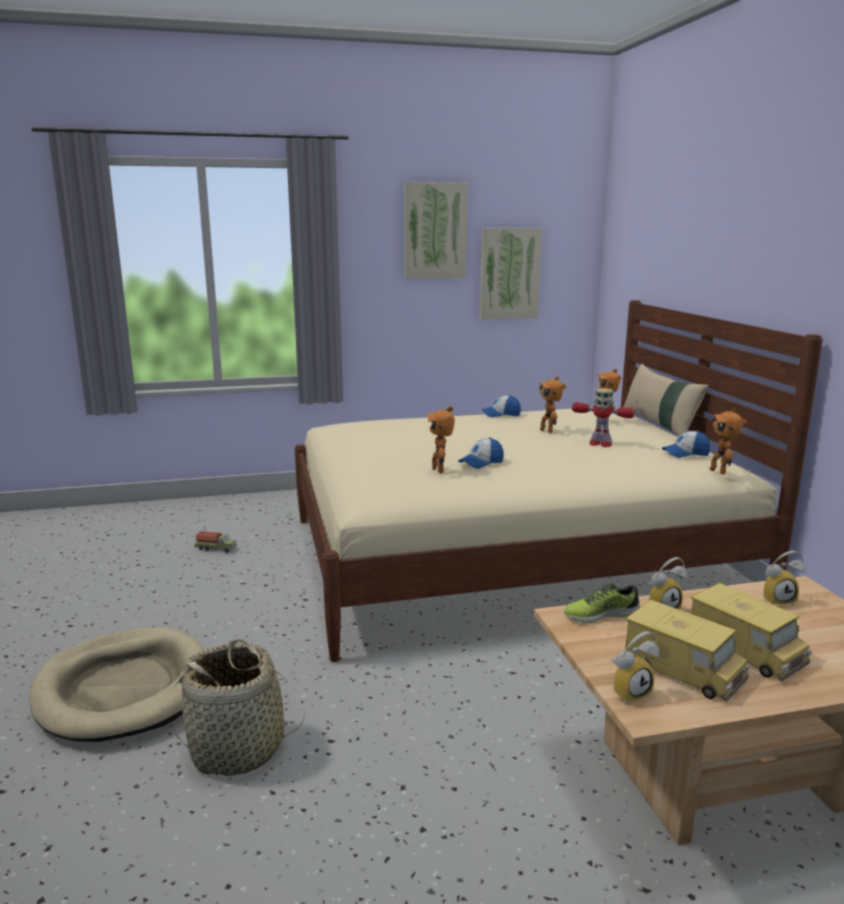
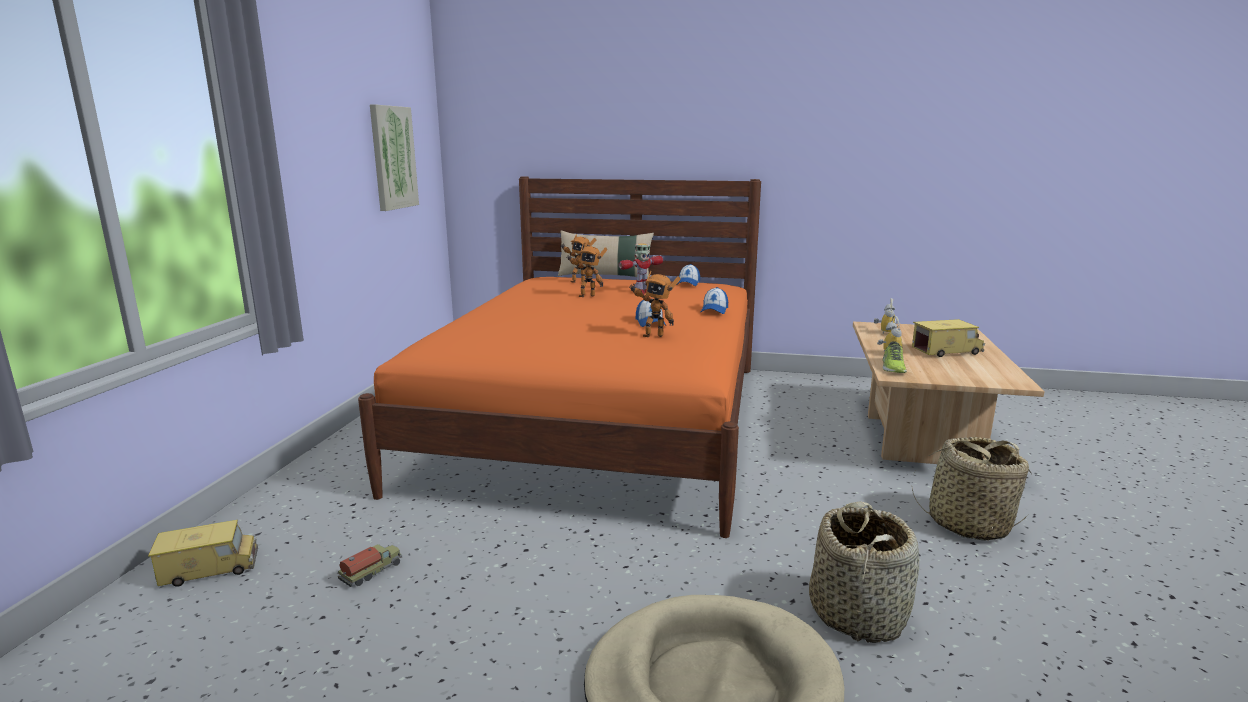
camera: 65 degrees left, 0 degrees up
(434, 230) = (336, 105): picture -> none
(472, 825) = (968, 524): none -> basket
(501, 414) = (511, 298): cap -> cap (714, 310)
(509, 558) = (600, 421): beige bed -> orange bed
(629, 691) = (993, 381): alarm clock -> none
(683, 671) = (969, 366): toy truck -> toy truck (210, 569)
(719, 471) = (730, 286): toy robot -> none

